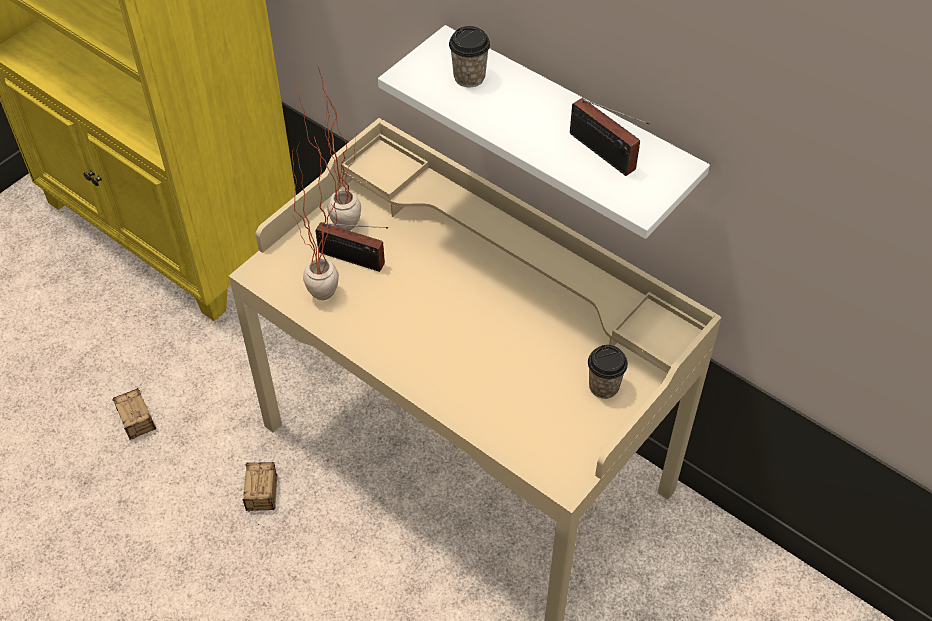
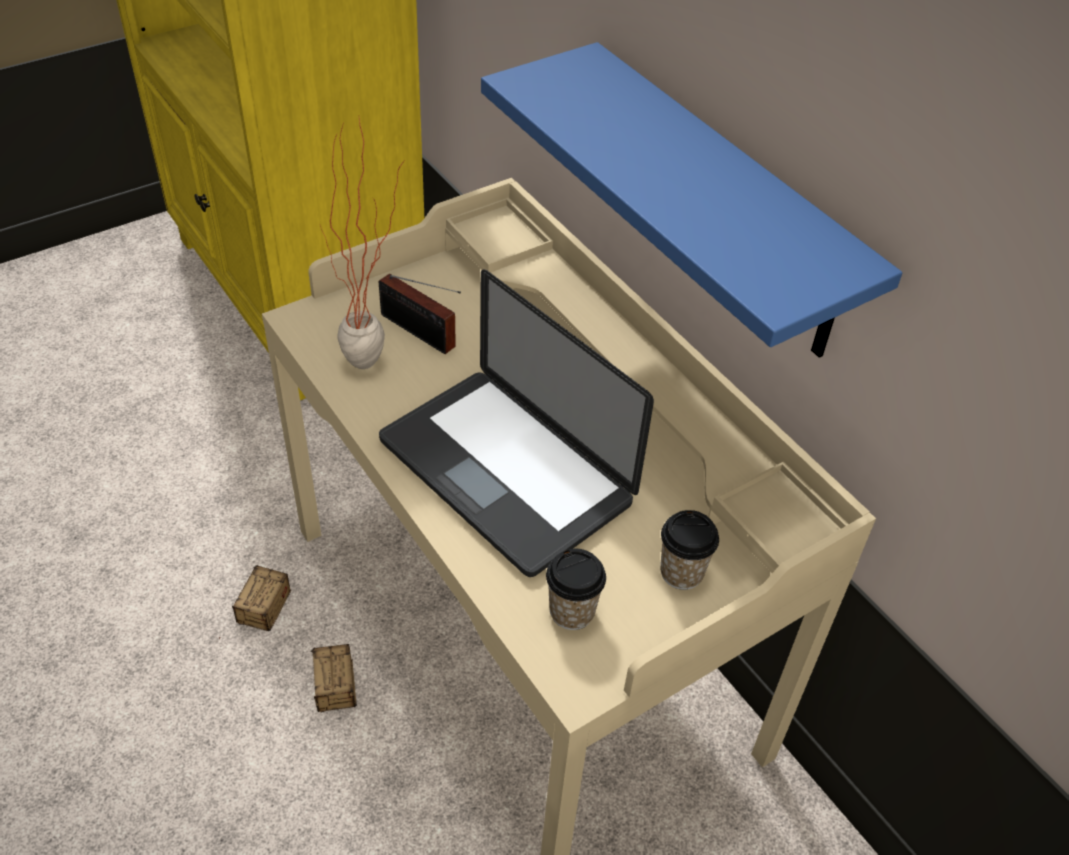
camera: 15 degrees right, 5 degrees down
(145, 441) = (162, 510): storage box -> storage box (337, 720)
(340, 220) = (424, 285): potted plant -> none
(459, 349) = (505, 471): none -> laptop
(469, 77) = (601, 100): cup -> cup (572, 611)
(567, 128) = (721, 204): white shelf -> blue shelf
(604, 154) = (749, 225): radio -> none

